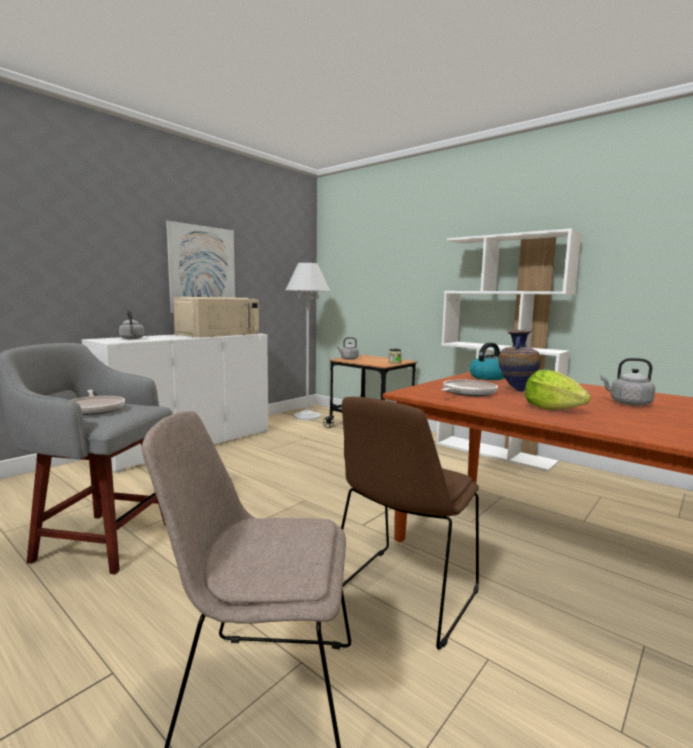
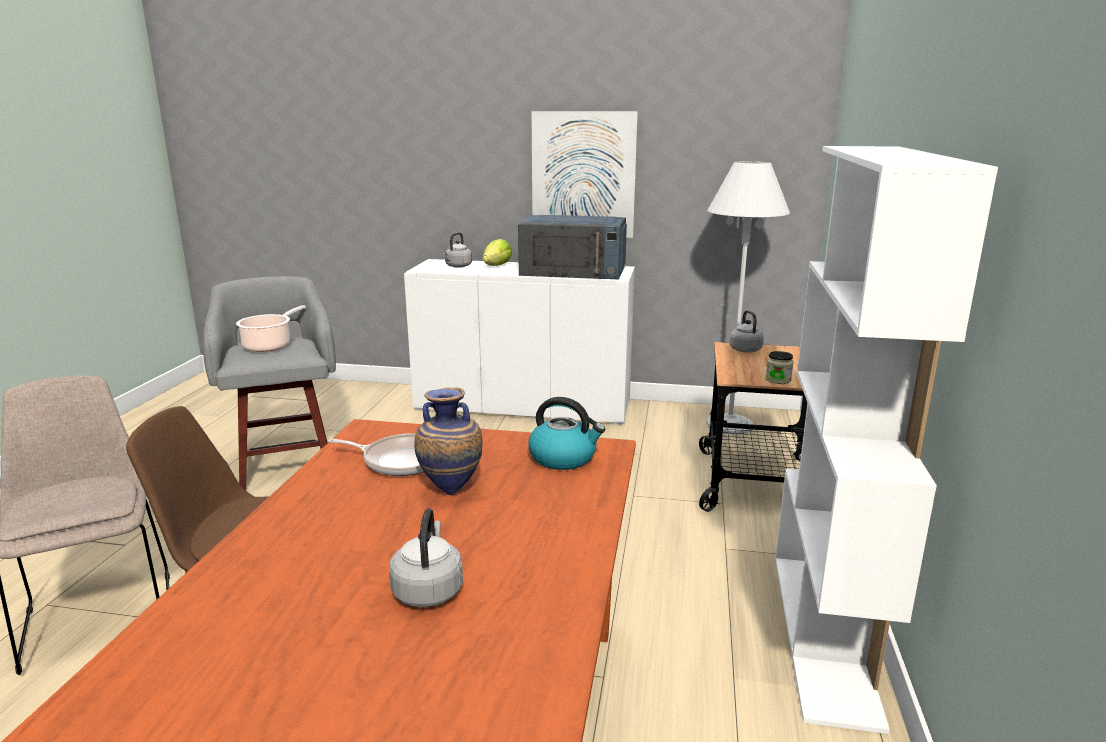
camera: 60 degrees right, 10 degrees up
(95, 409) = (269, 345): frying pan -> cooking pot
(218, 334) = (574, 271): beige microwave -> blue microwave
(552, 408) = (328, 526): lettuce -> lettuce (496, 266)

